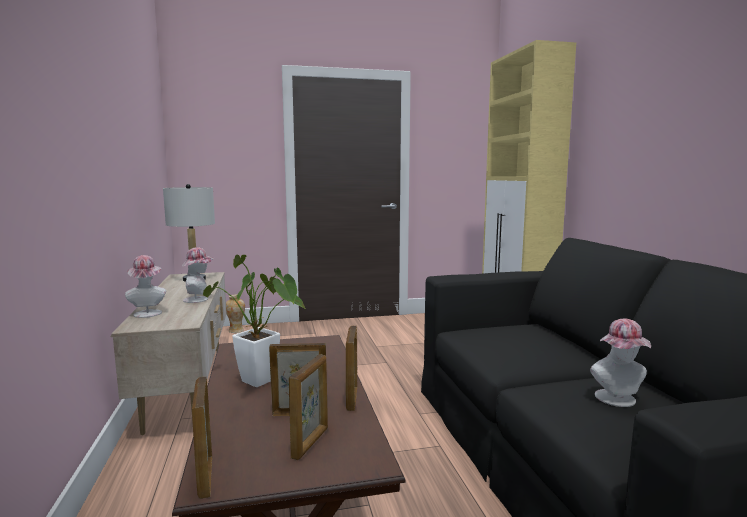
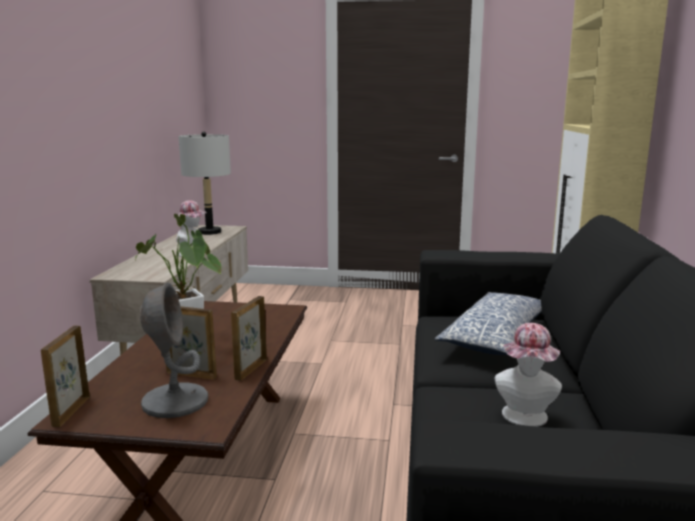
camera: 20 degrees right, 5 degrees up
(148, 312) = (136, 262): hat -> none
(236, 331) = (267, 290): vase -> none
(311, 443) = (175, 401): picture frame -> grey table lamp
(521, 340) = (497, 337): none -> pillow

